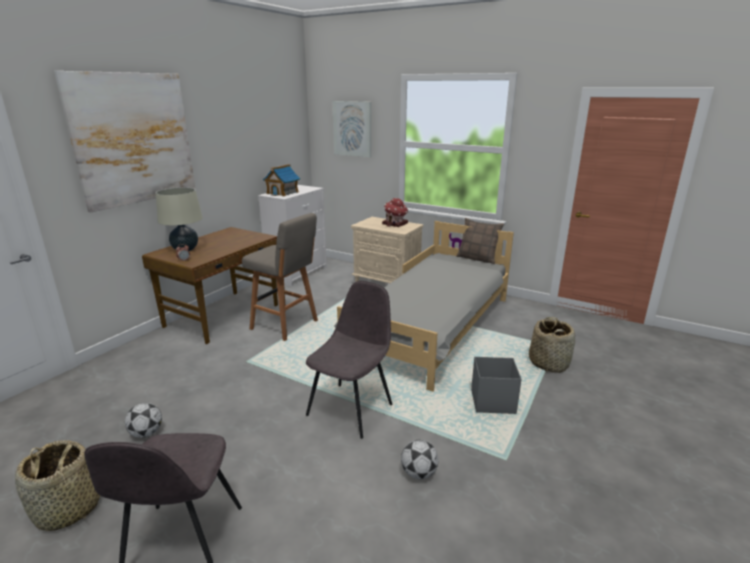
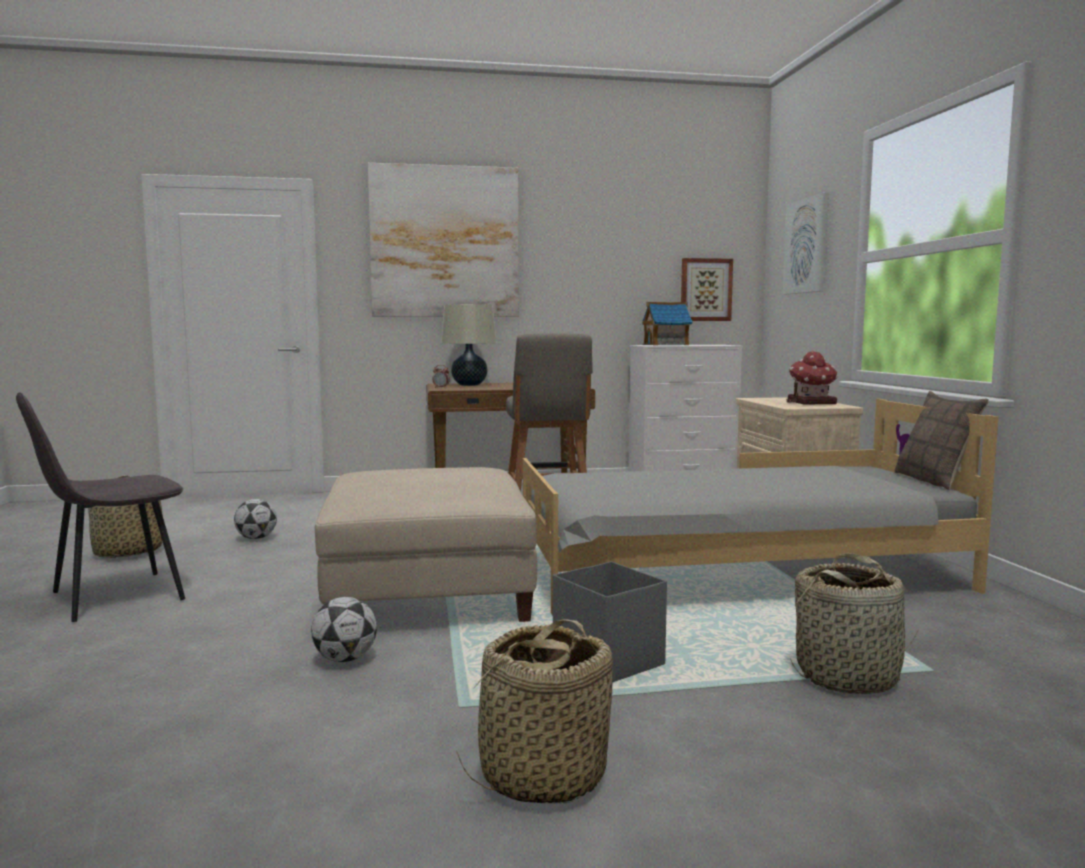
camera: 50 degrees right, 15 degrees down
(286, 152) = (705, 290): none -> picture
(351, 408) = (429, 591): grey chair -> beige ottoman
(580, 466) = (542, 776): none -> basket

